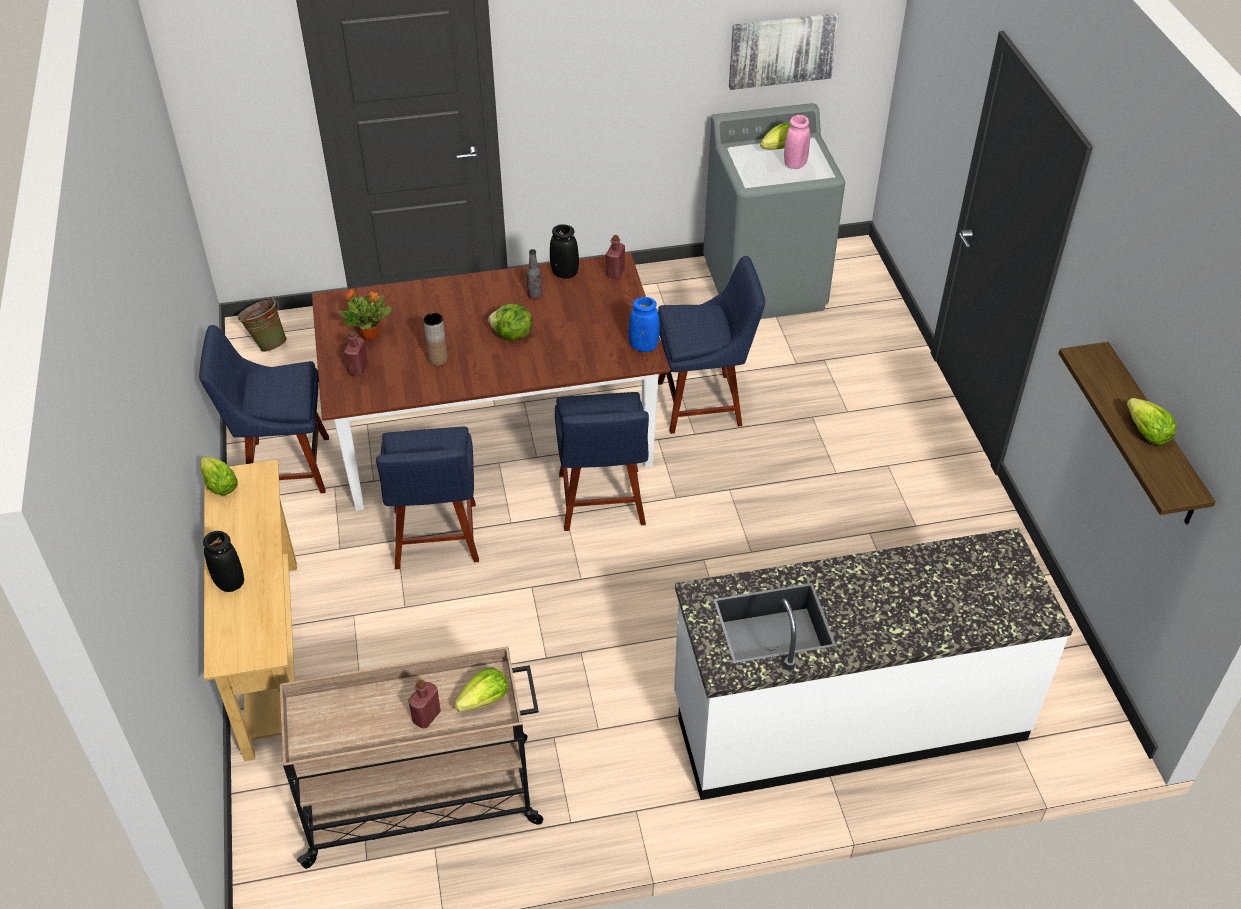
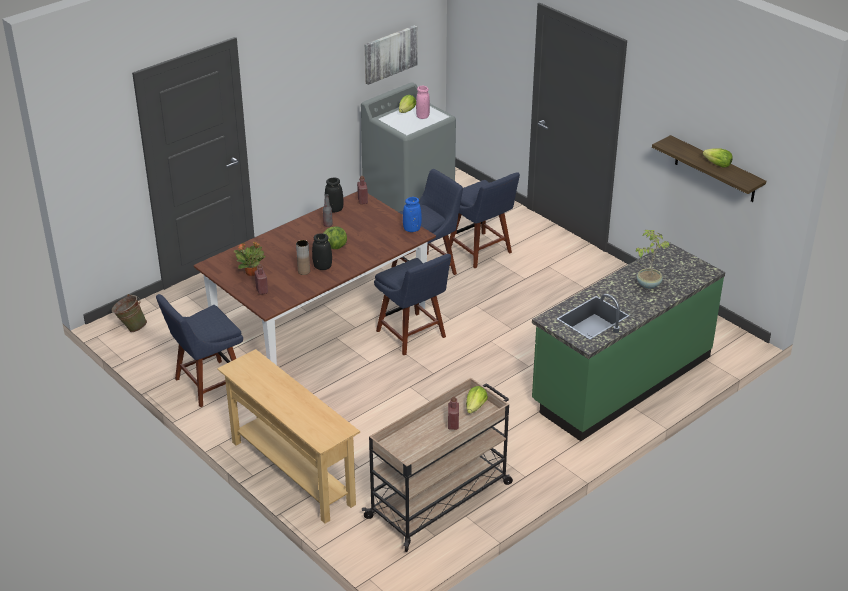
camera: 30 degrees left, 10 degrees down
(220, 486) = (235, 371): lettuce -> none
(229, 582) = (289, 410): black vase -> black vase (322, 267)
(436, 540) = (335, 385): blue chair -> blue chair (481, 251)
(847, 718) = (621, 380): white counter -> green counter
(916, 597) = (648, 284): none -> potted plant

